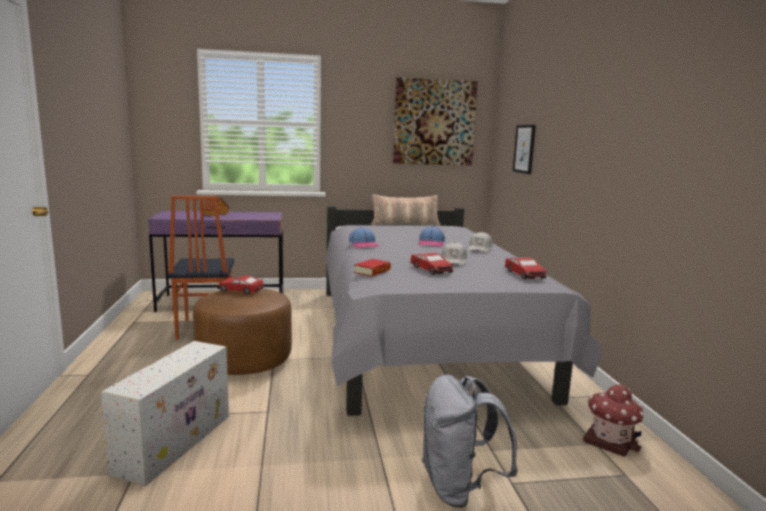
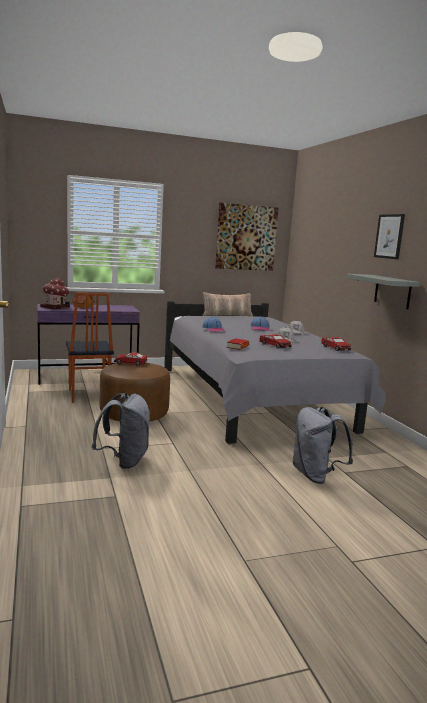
camera: 10 degrees left, 0 degrees up
(176, 442) = (124, 461): white storage box -> grey backpack
(524, 149) = (317, 260): picture -> picture (389, 236)
(610, 440) = (394, 450): toy house -> toy house (55, 307)
(617, 188) = (392, 291): none -> grey shelf

